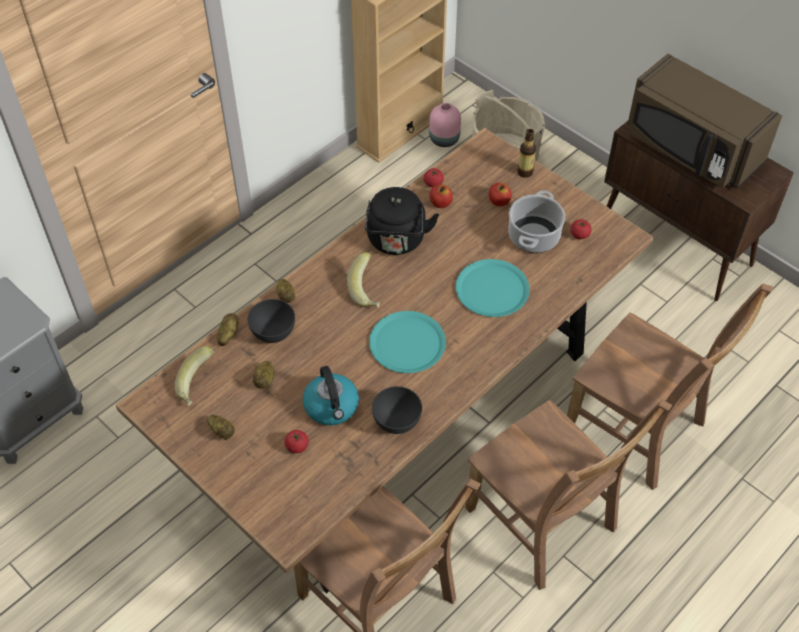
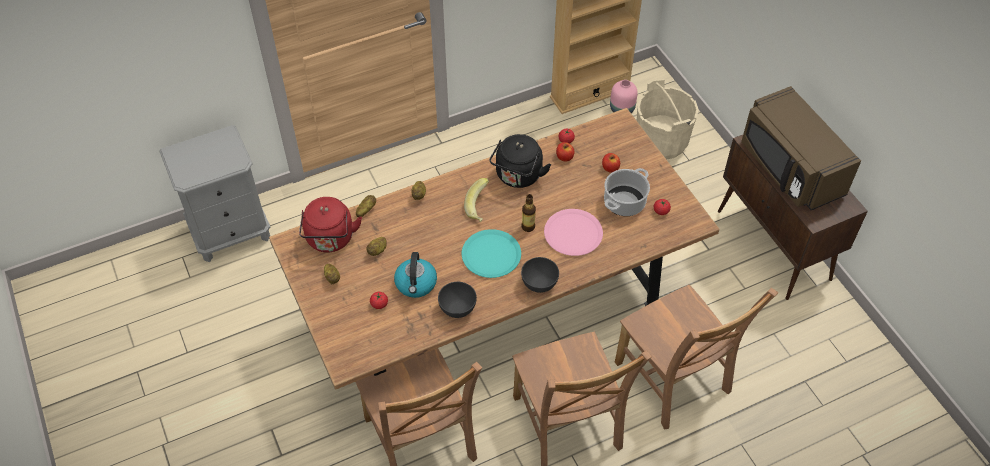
camera: 20 degrees right, 0 degrees up
(198, 385) = (330, 240): banana -> red kettle
(273, 333) = (398, 218): grey bowl -> grey bowl (539, 284)
(492, 289) = (573, 233): turquoise plate -> pink plate
(525, 172) = (641, 151): bottle -> bottle (528, 227)

